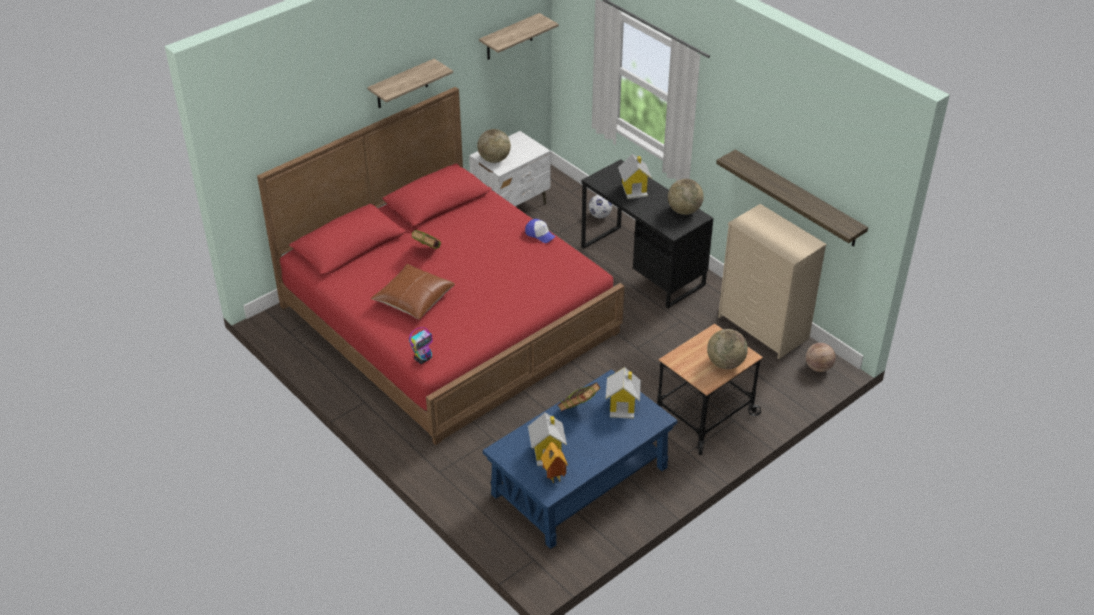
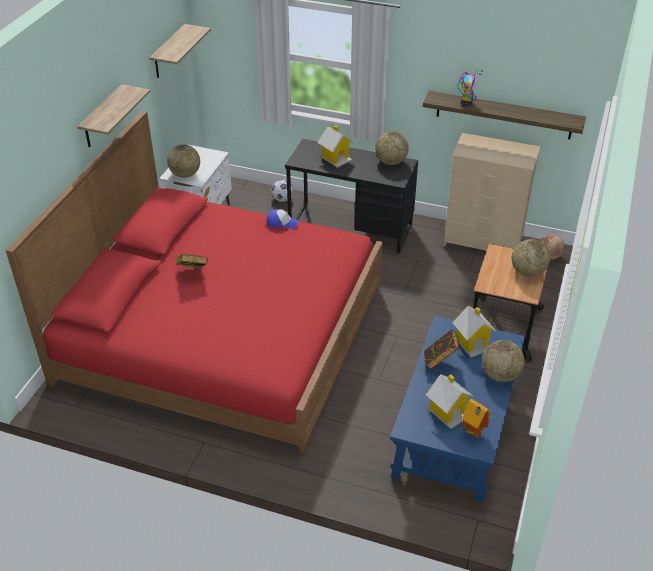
camera: 30 degrees left, 0 degrees up
(413, 299) = (217, 321): brown pillow -> none
(423, 358) = (272, 373): toy robot -> toy robot (466, 102)
(622, 442) = (500, 375): none -> globe

